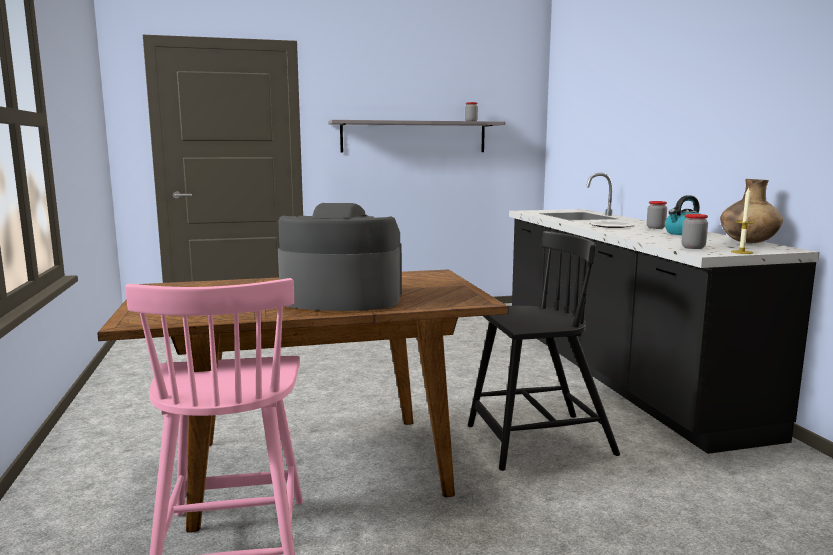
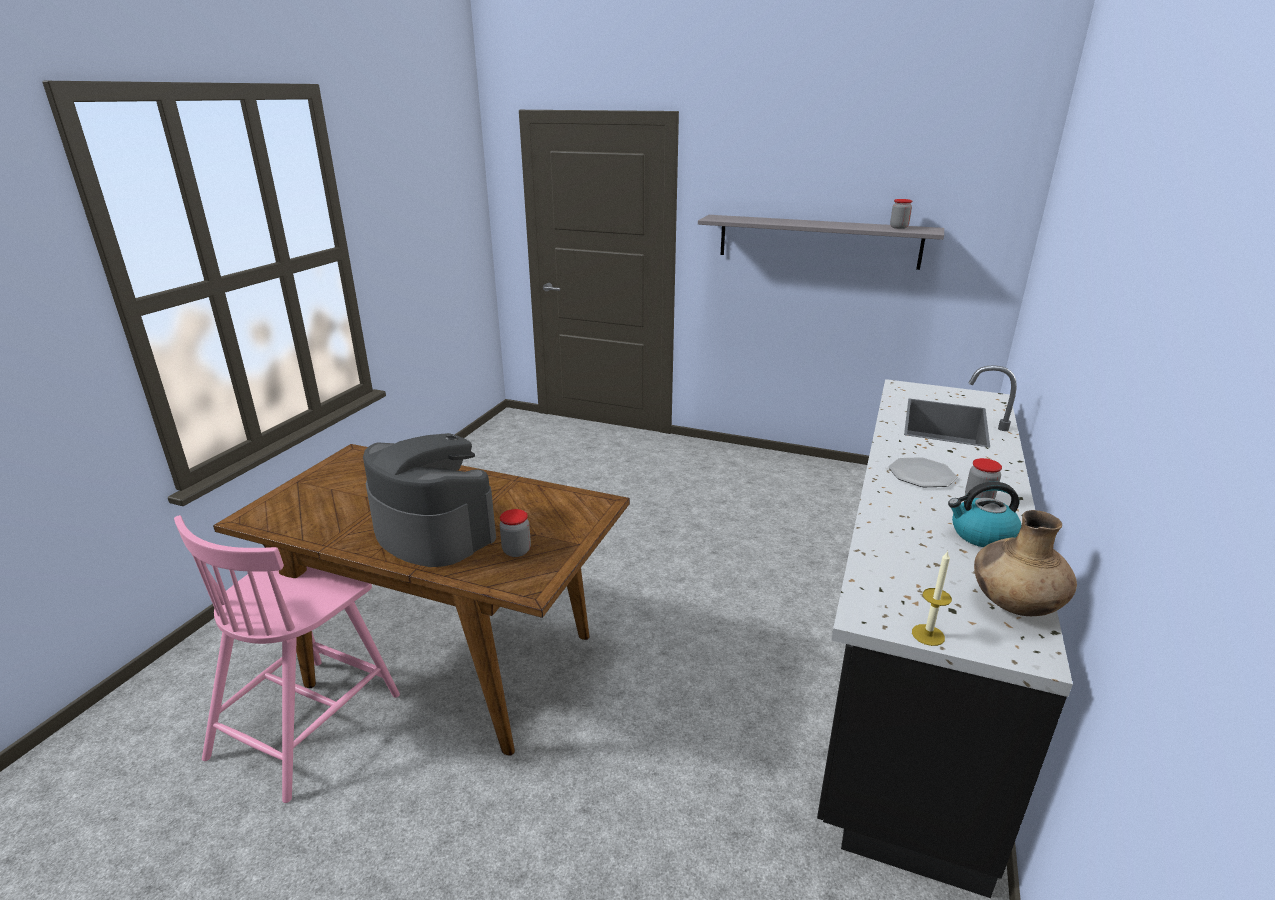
camera: 35 degrees right, 15 degrees up
(537, 441) = (672, 724): black chair -> none
(693, 247) = (888, 590): jar -> jar (516, 551)

